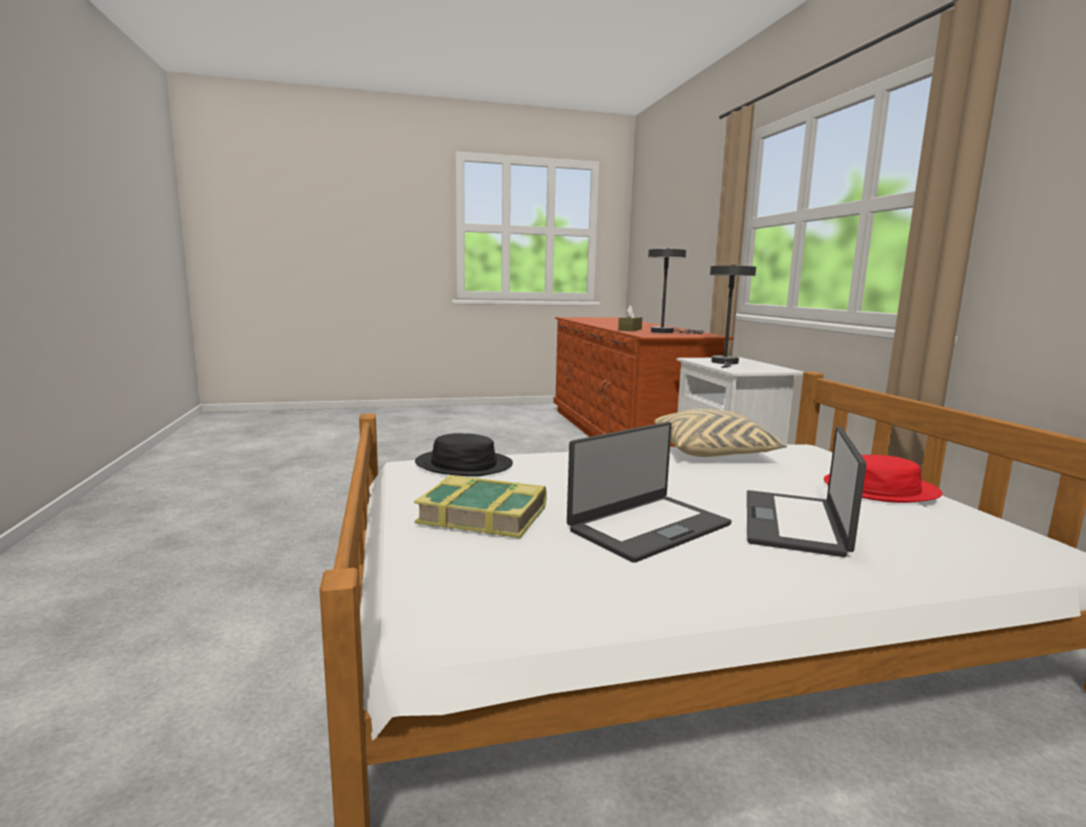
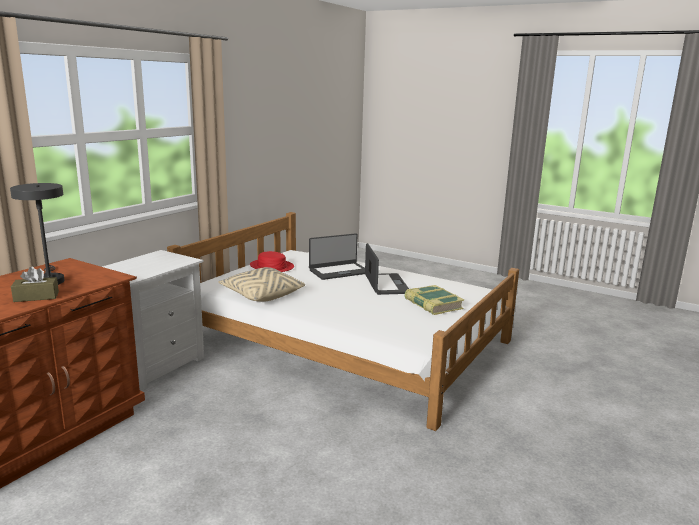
camera: 135 degrees left, 5 degrees up
(463, 465) = (398, 330): black hat -> none
(648, 527) = (386, 284): laptop -> laptop turned 75 degrees clockwise
(725, 363) = (146, 267): grey table lamp -> none

